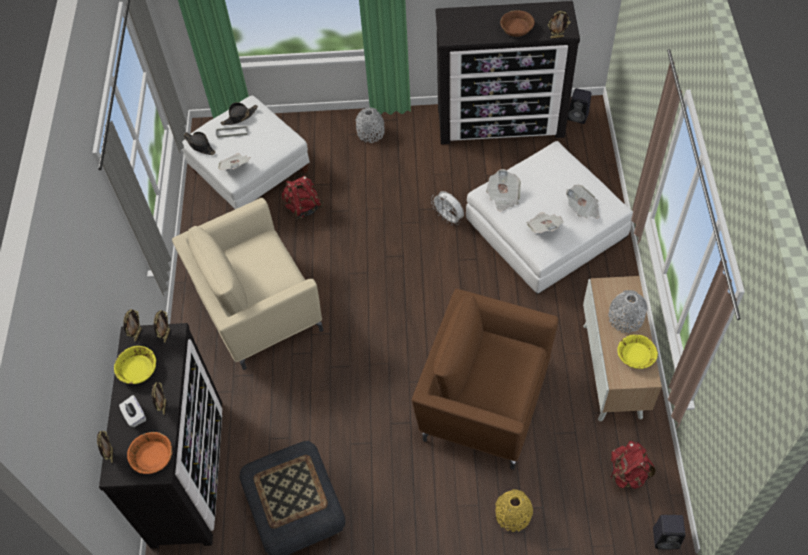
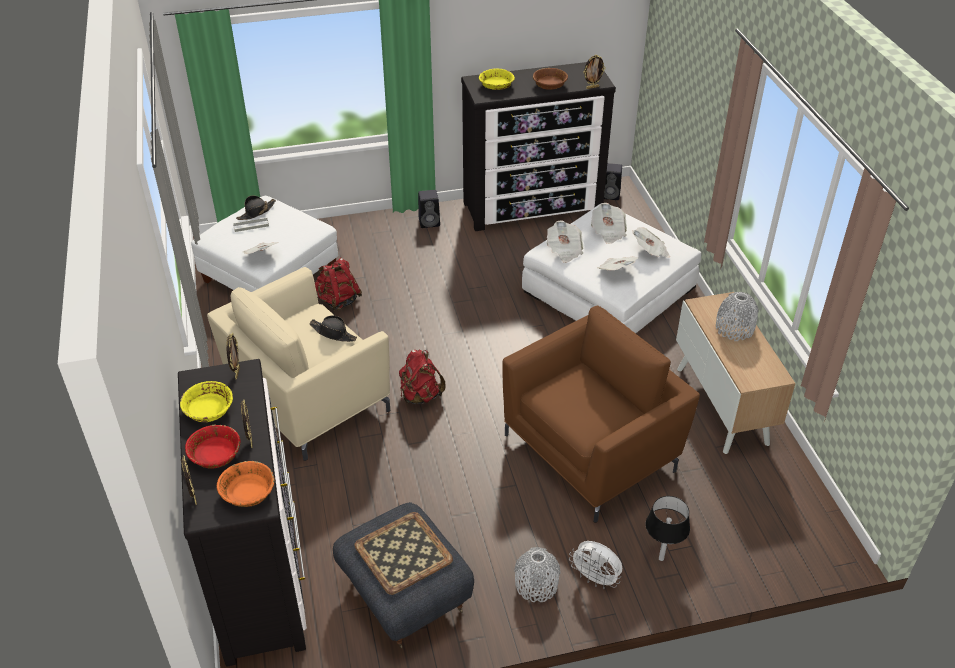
camera: 15 degrees left, 15 degrees down
(135, 416) = (215, 454): white tissue box -> red bowl
(137, 334) = (200, 376): picture frame -> none
(200, 146) = (216, 241): black hat -> black hat (333, 333)
(370, 133) = (397, 229): grey vase -> grey vase (536, 585)
(449, 218) = (503, 293): white fan -> white fan (595, 579)
(483, 400) = (592, 451): brown armchair -> brown armchair turned 135 degrees clockwise
(513, 515) = (661, 558): yellow vase -> black table lamp
(549, 181) = (608, 232): none -> newspaper
(627, 473) = (773, 498): red backpack -> red backpack (420, 395)
(636, 356) = (758, 359): yellow bowl -> yellow bowl (496, 85)
(666, 538) = (838, 554): black speaker -> black speaker (430, 222)

